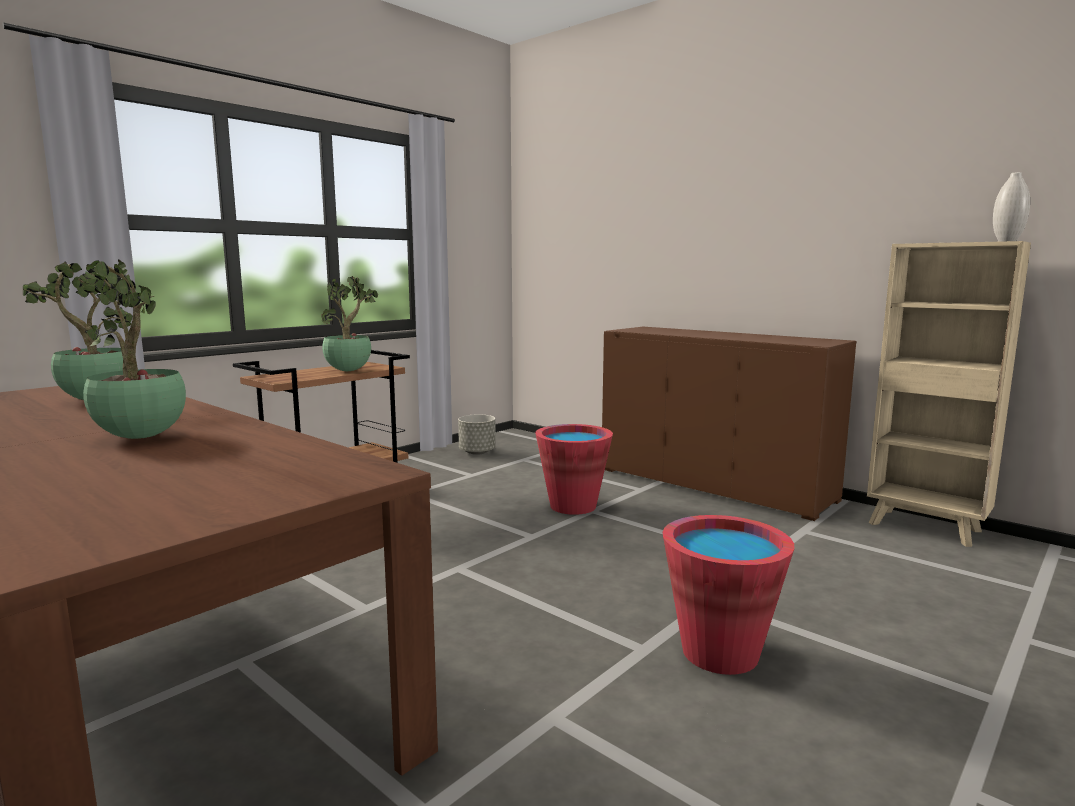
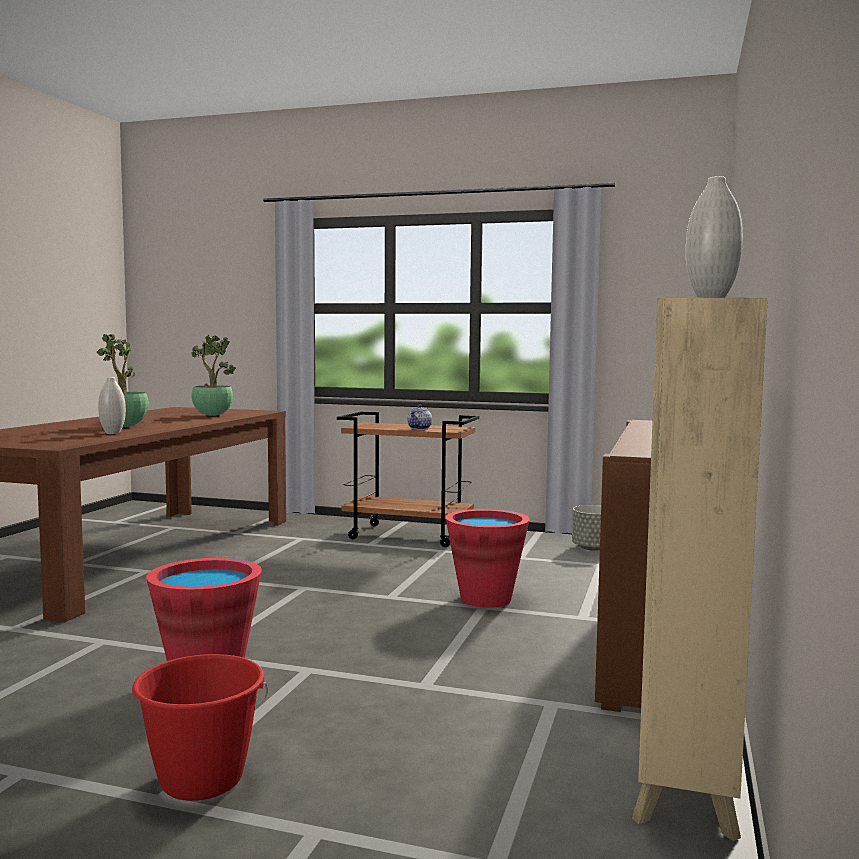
camera: 65 degrees right, 5 degrees down
(236, 444) = (112, 433): none -> white vase
(349, 370) = (420, 428): potted plant -> teapot
(956, 677) = (201, 780): none -> red bucket

